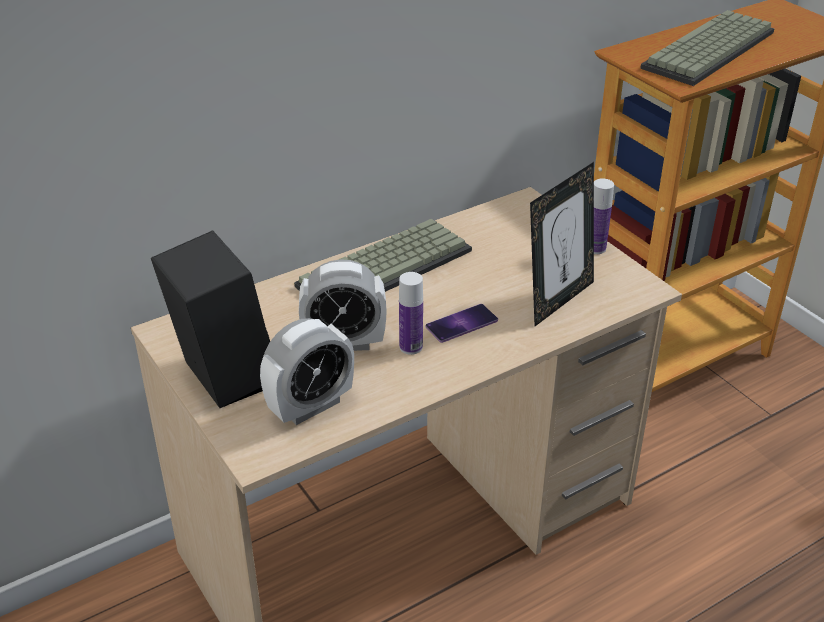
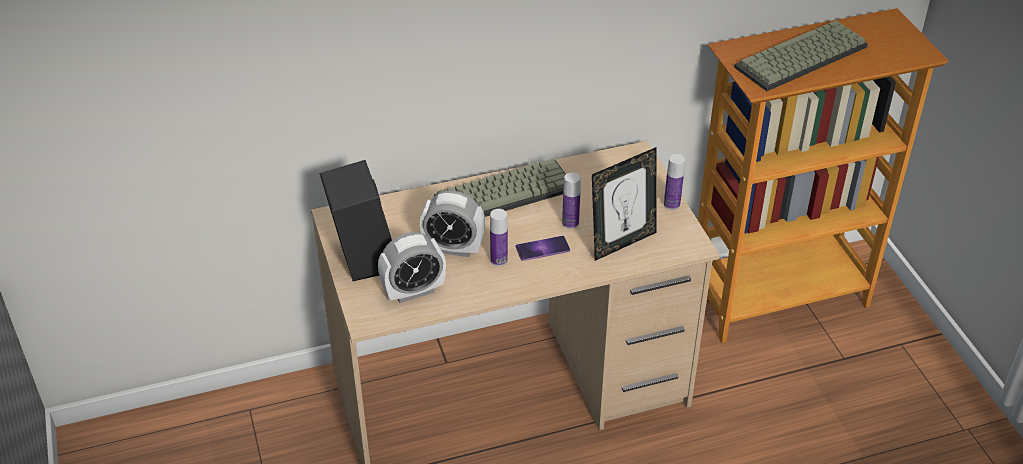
camera: 15 degrees right, 5 degrees up
(483, 288) = (570, 223): none -> bottle

